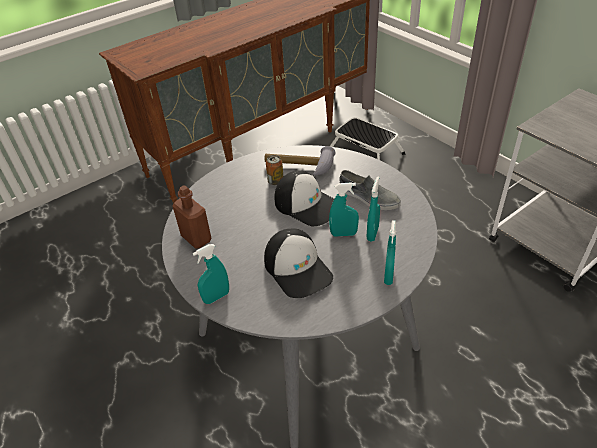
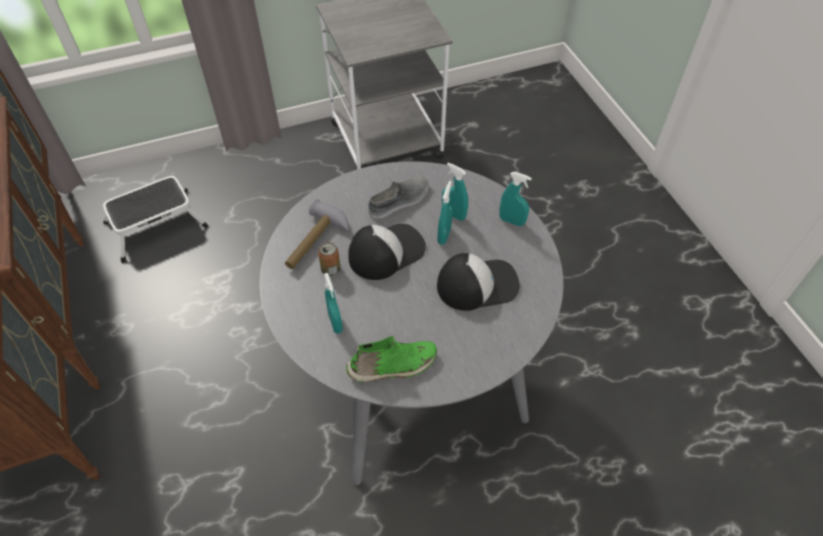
camera: 75 degrees left, 10 degrees up
(196, 238) = (393, 366): brown bottle -> green shoe
(216, 297) = (491, 361): turquoise spray bottle -> turquoise spray bottle (335, 323)

